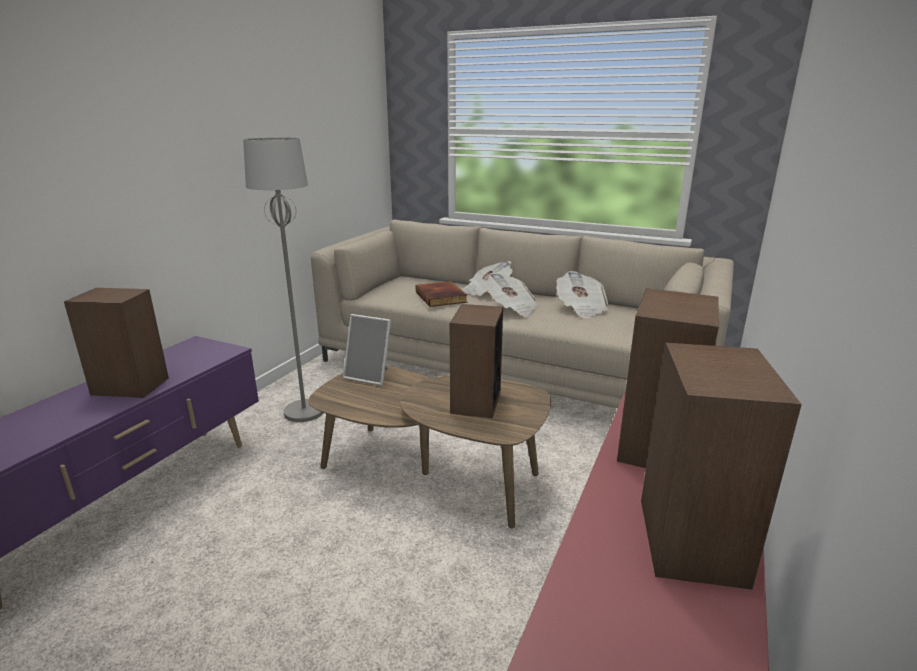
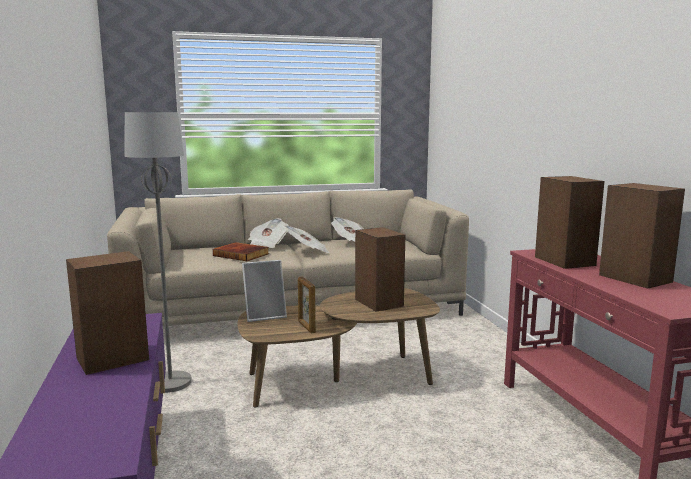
camera: 40 degrees left, 10 degrees down
(376, 405) = (306, 327): none -> picture frame

